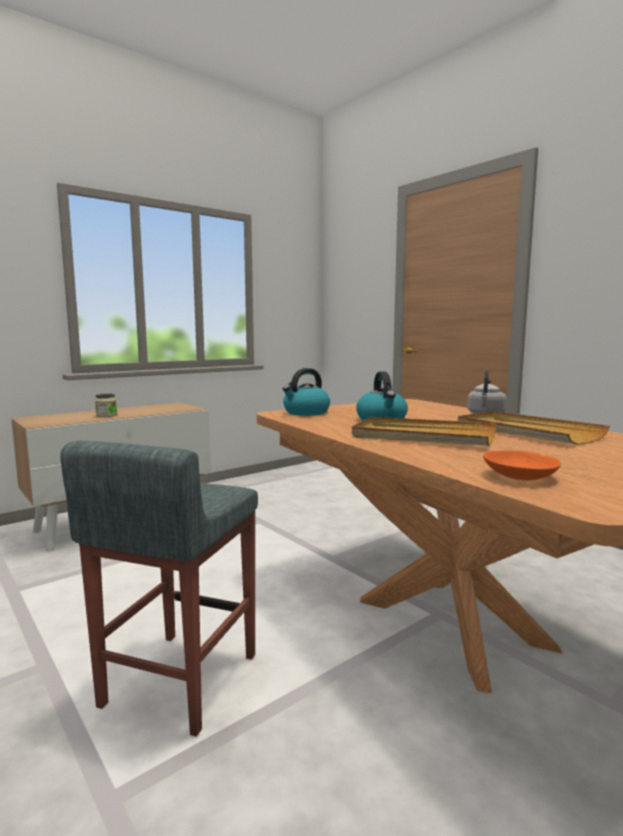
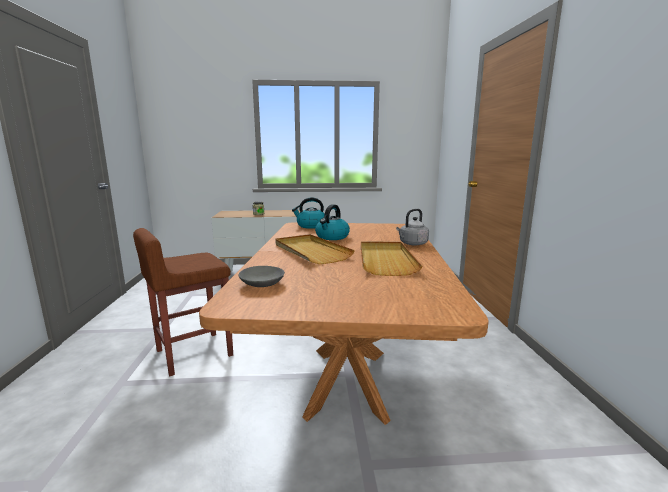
camera: 35 degrees right, 5 degrees up
(179, 680) = (193, 353): grey stool -> brown stool
(521, 476) = (262, 284): orange bowl -> grey bowl

